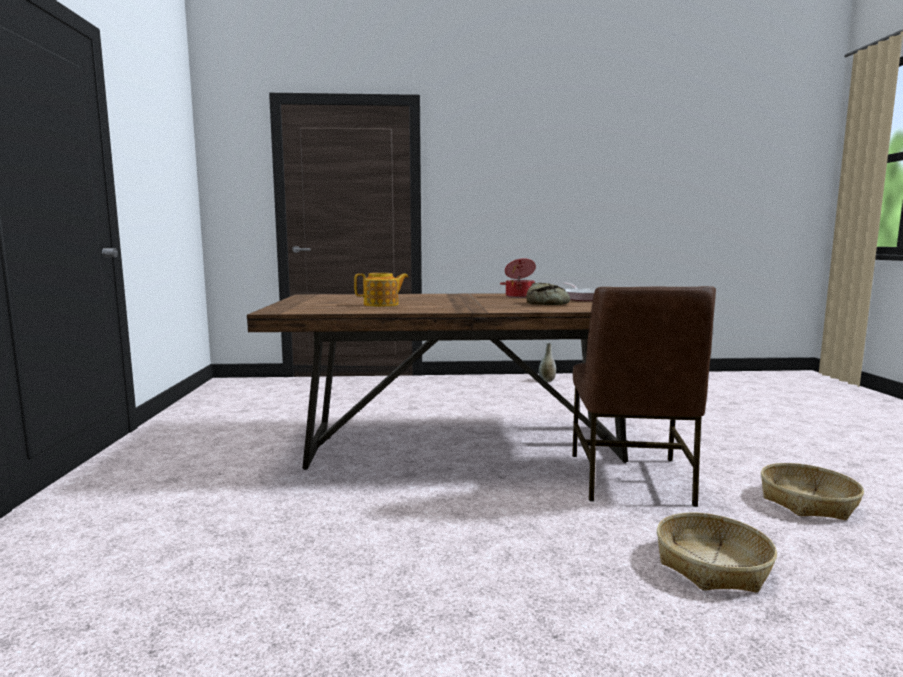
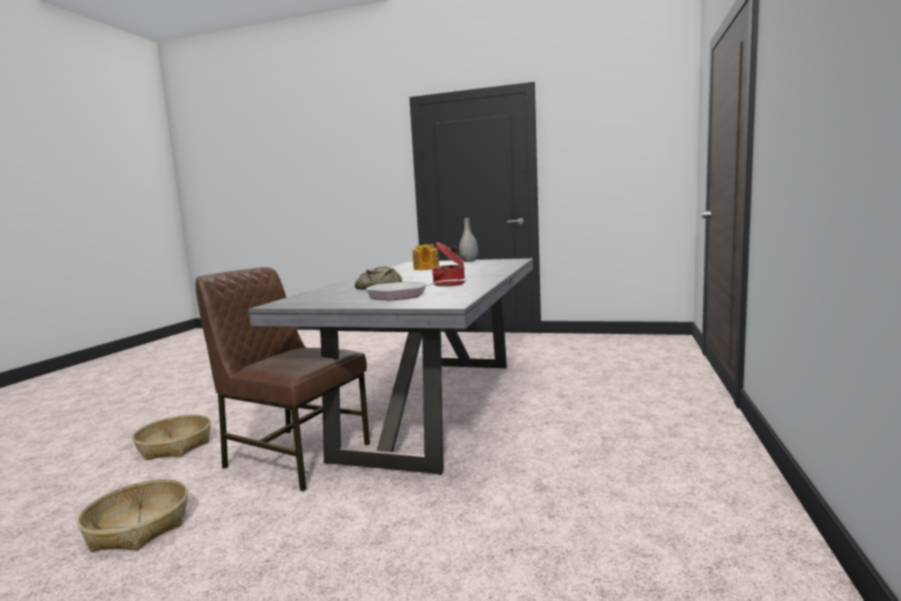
camera: 110 degrees right, 0 degrees up
(464, 445) = (435, 406): brown dining table -> grey dining table
(547, 381) = (723, 499): grey vase -> grey vase (469, 261)

